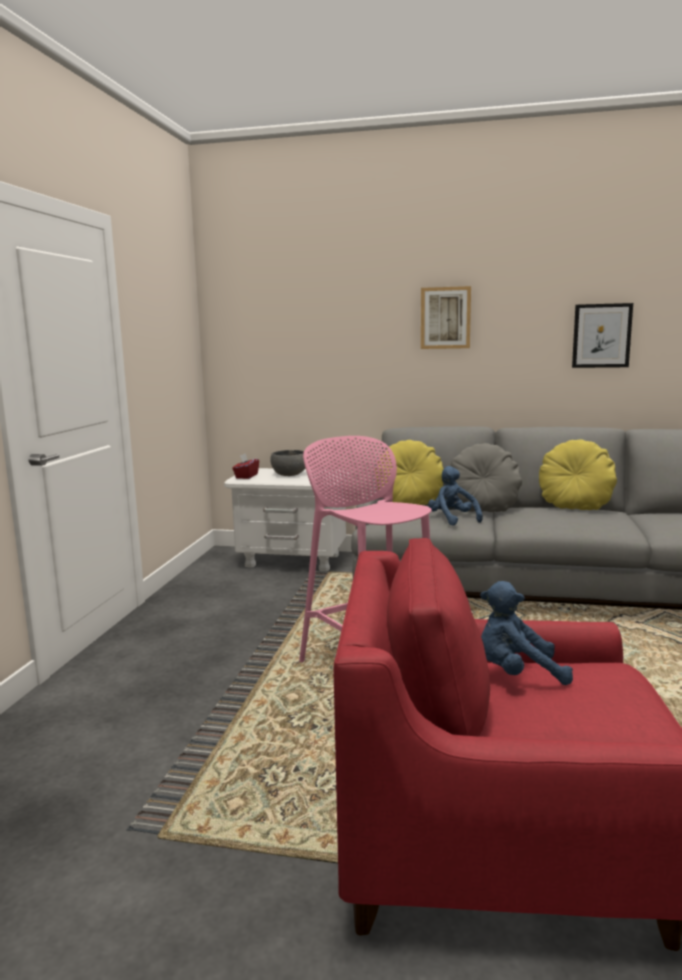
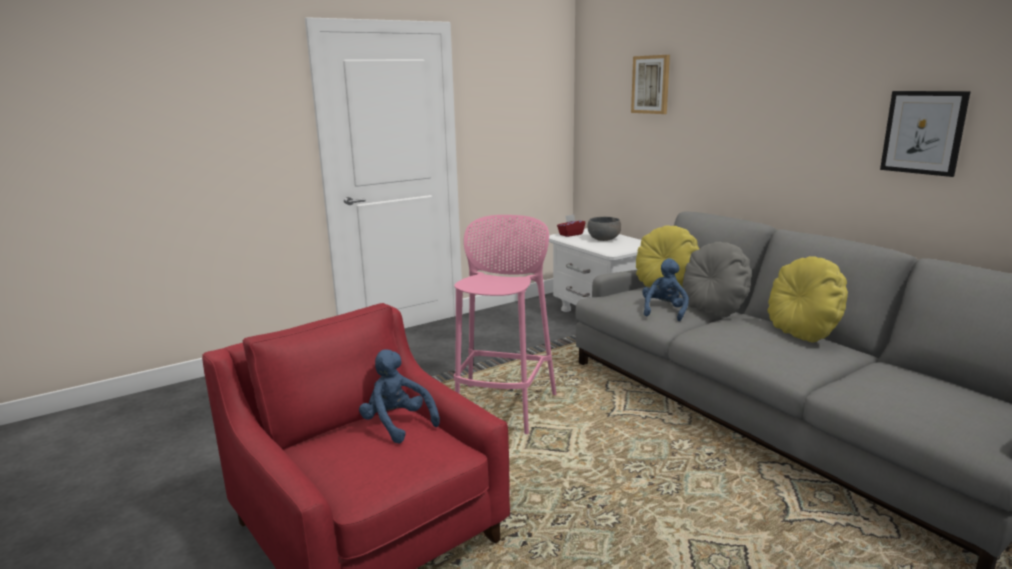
camera: 45 degrees right, 5 degrees up
(445, 318) = (754, 101): picture -> picture (651, 84)

